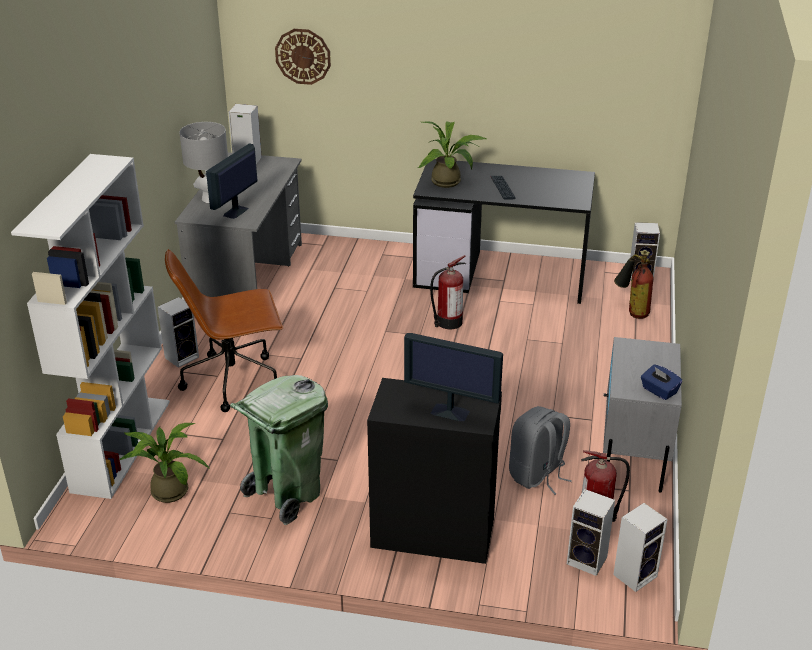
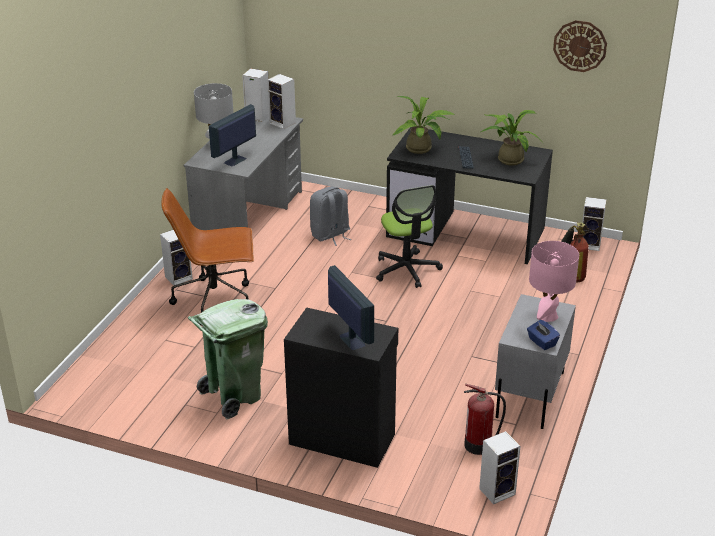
camera: 10 degrees right, 0 degrees up
(121, 444) = (114, 342): white bookcase -> none
(167, 489) = (141, 381): potted plant -> potted plant (508, 159)
(303, 56) = (309, 32): wall clock -> wall clock (580, 46)
(448, 322) = (407, 270): fire extinguisher -> office chair
(451, 412) = (351, 340): monitor -> monitor turned 150 degrees counterclockwise
(537, 475) = (442, 403): grey backpack -> grey backpack (330, 235)
(588, 560) = (462, 475): speaker -> speaker (283, 123)
(654, 360) = (548, 316): none -> pink table lamp

